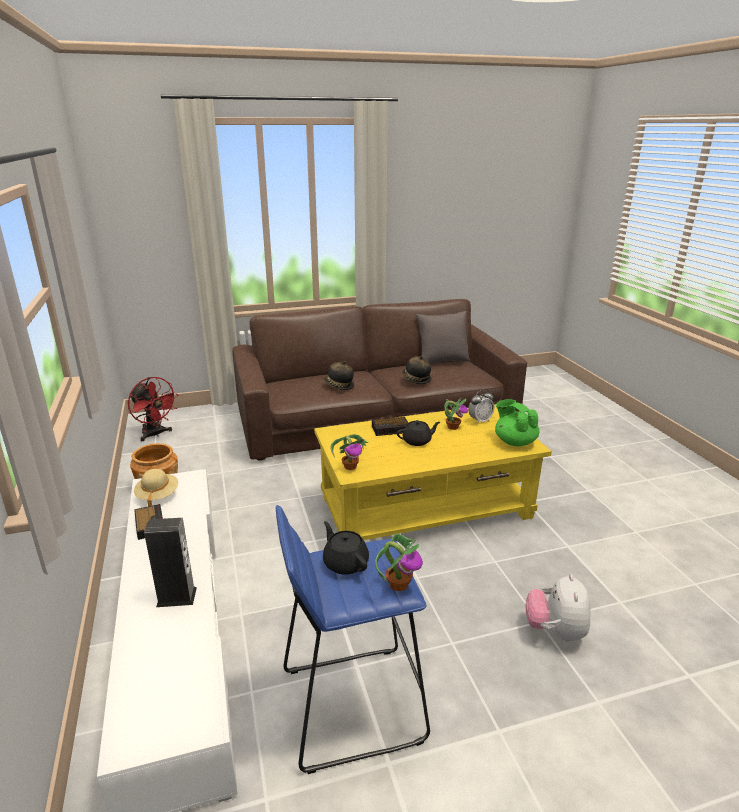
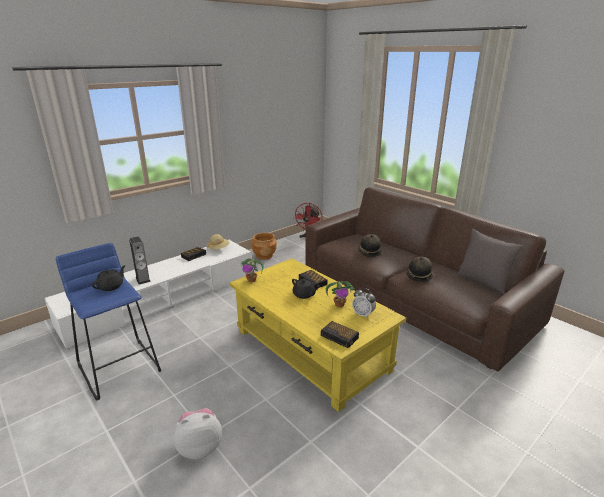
camera: 65 degrees right, 0 degrees up
(398, 584) = (94, 304): potted plant -> none
(514, 442) = (340, 337): green teapot -> alarm clock

